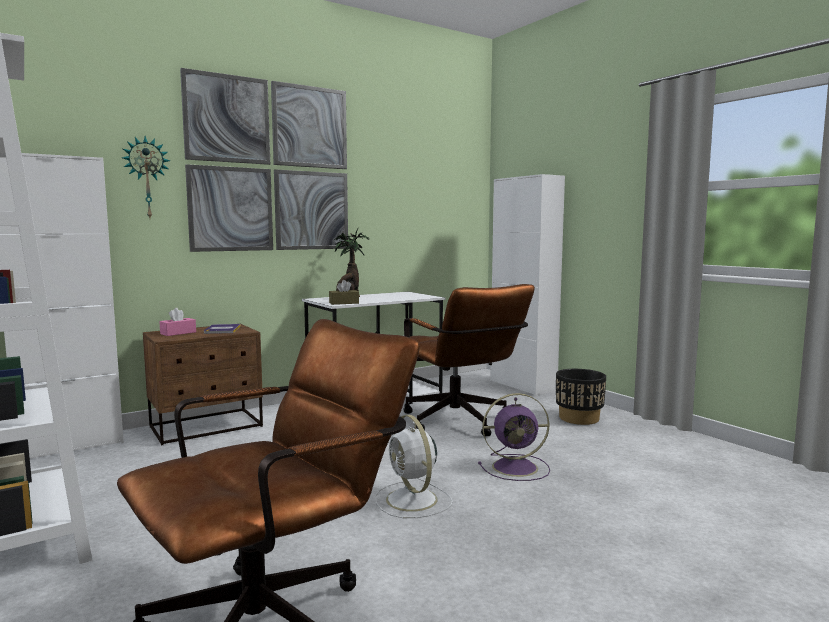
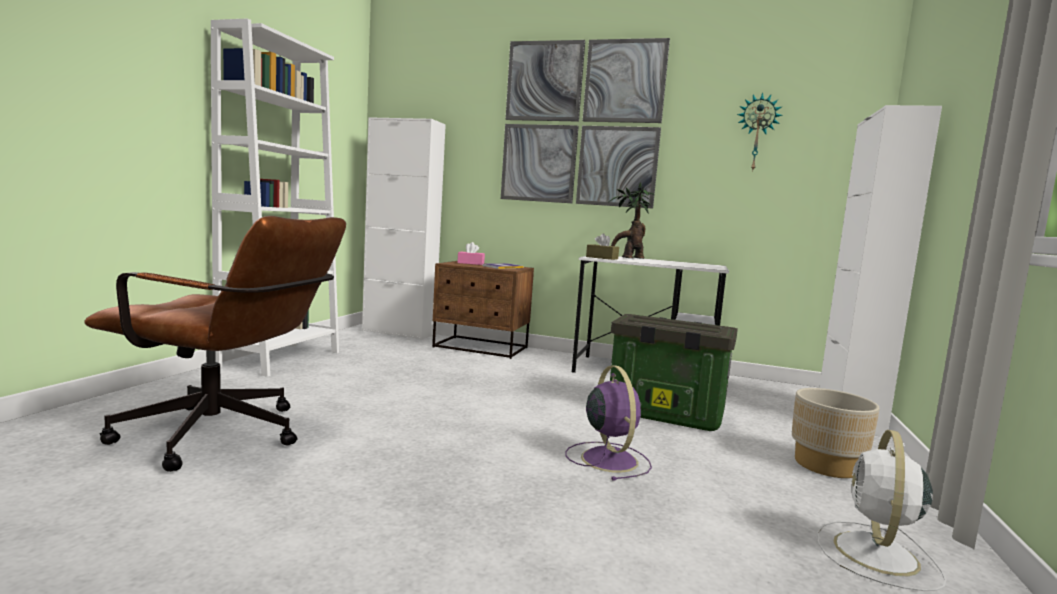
camera: 50 degrees right, 0 degrees up
(146, 178) = (477, 136): wall clock -> wall clock (757, 133)
(413, 500) = (460, 432): white fan -> white fan (876, 555)
(460, 423) = (664, 413): brown office chair -> storage box
(517, 467) = (608, 459): purple fan -> purple fan turned 150 degrees counterclockwise
(579, 418) = (826, 465): black planter -> beige planter

